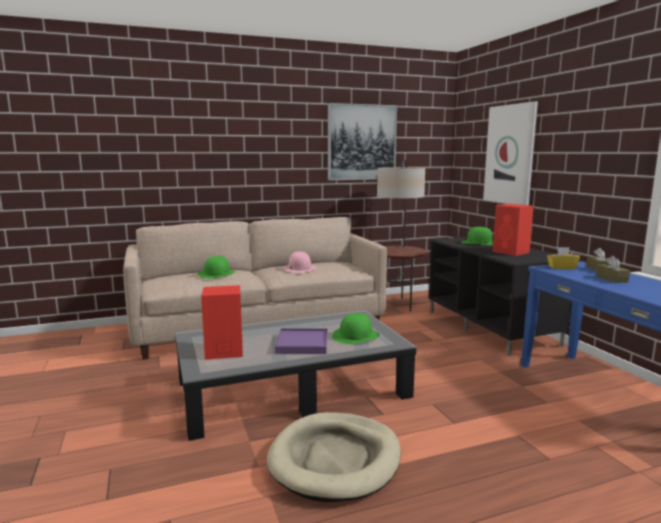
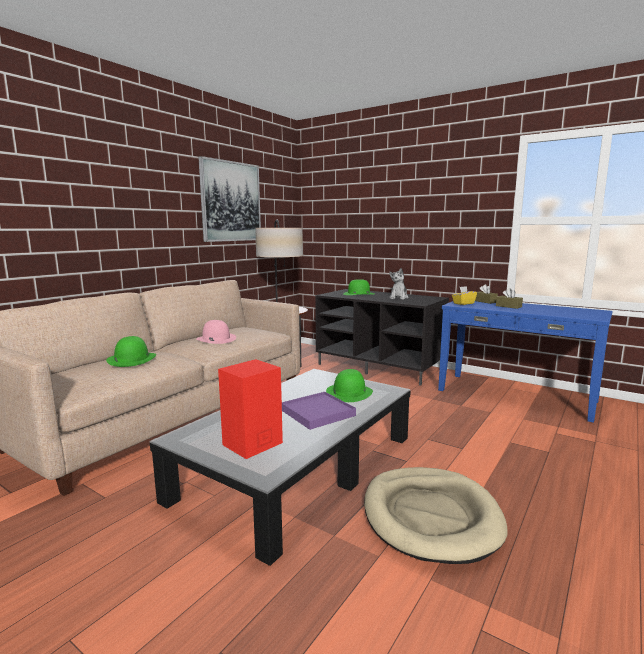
camera: 35 degrees left, 0 degrees up
(510, 154) = (370, 215): picture -> none
(511, 252) = (398, 298): red speaker -> plush toy

